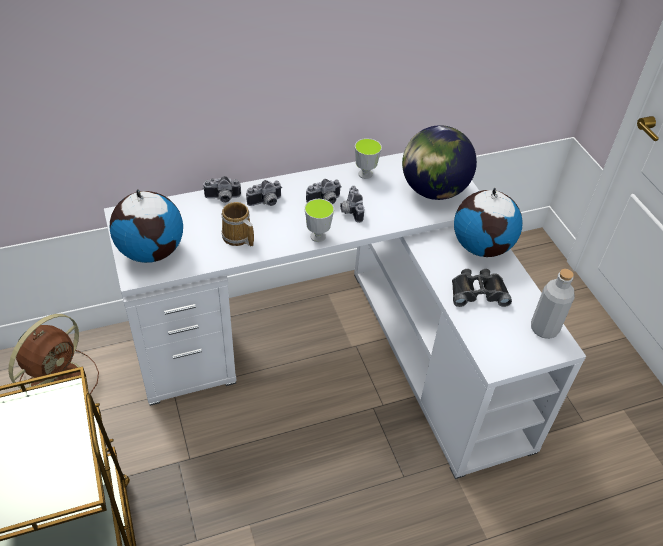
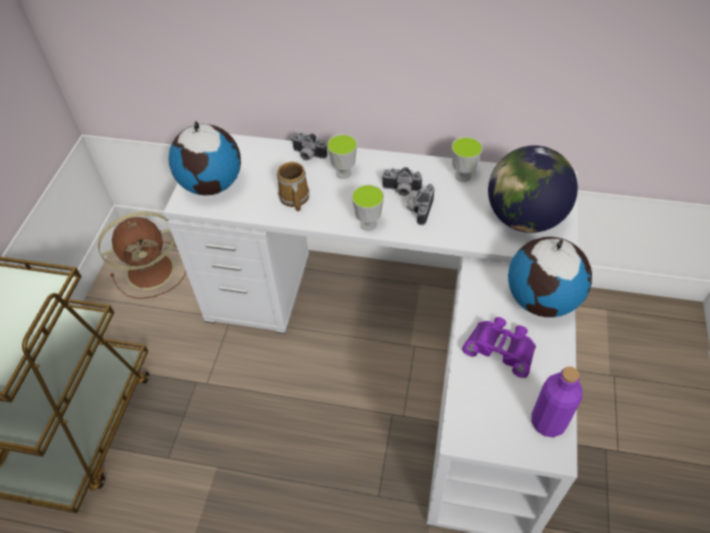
camera: 35 degrees right, 5 degrees up
(266, 203) = (343, 173): camera -> cup
(478, 292) = (501, 348): black binoculars -> purple binoculars
(544, 328) = (548, 422): grey bottle -> purple bottle

